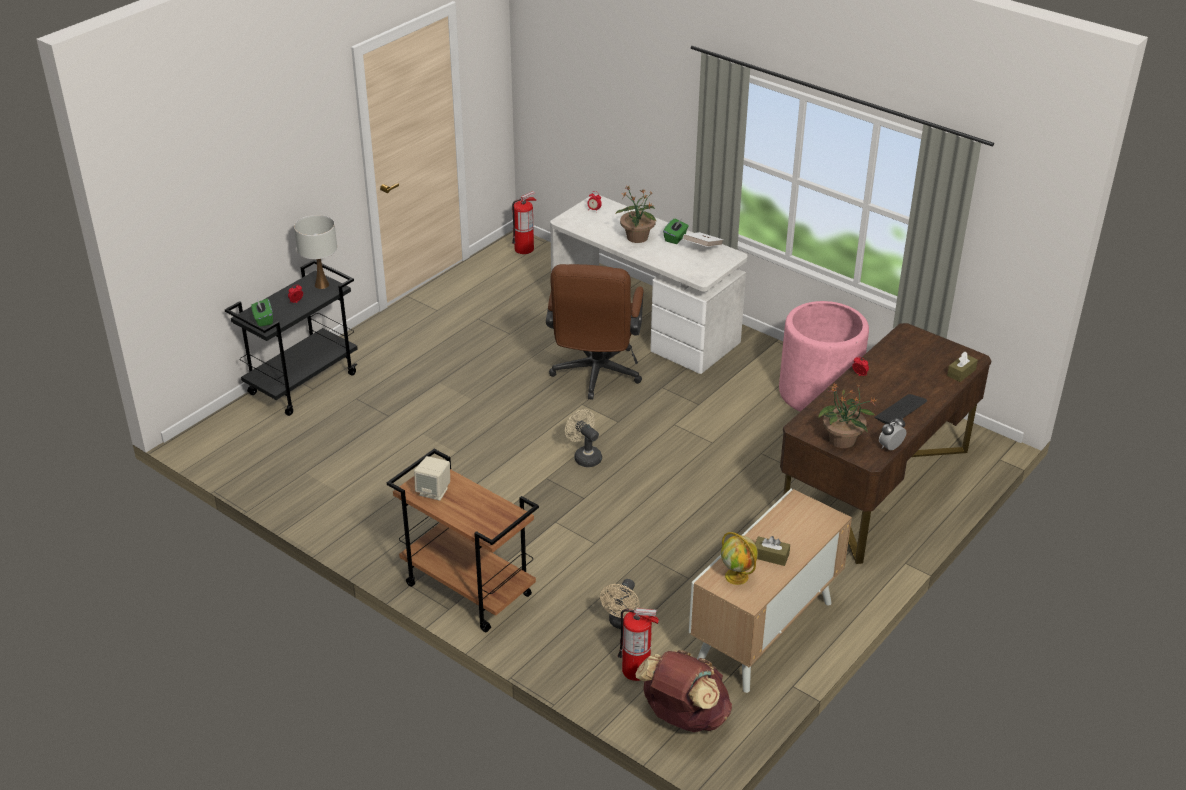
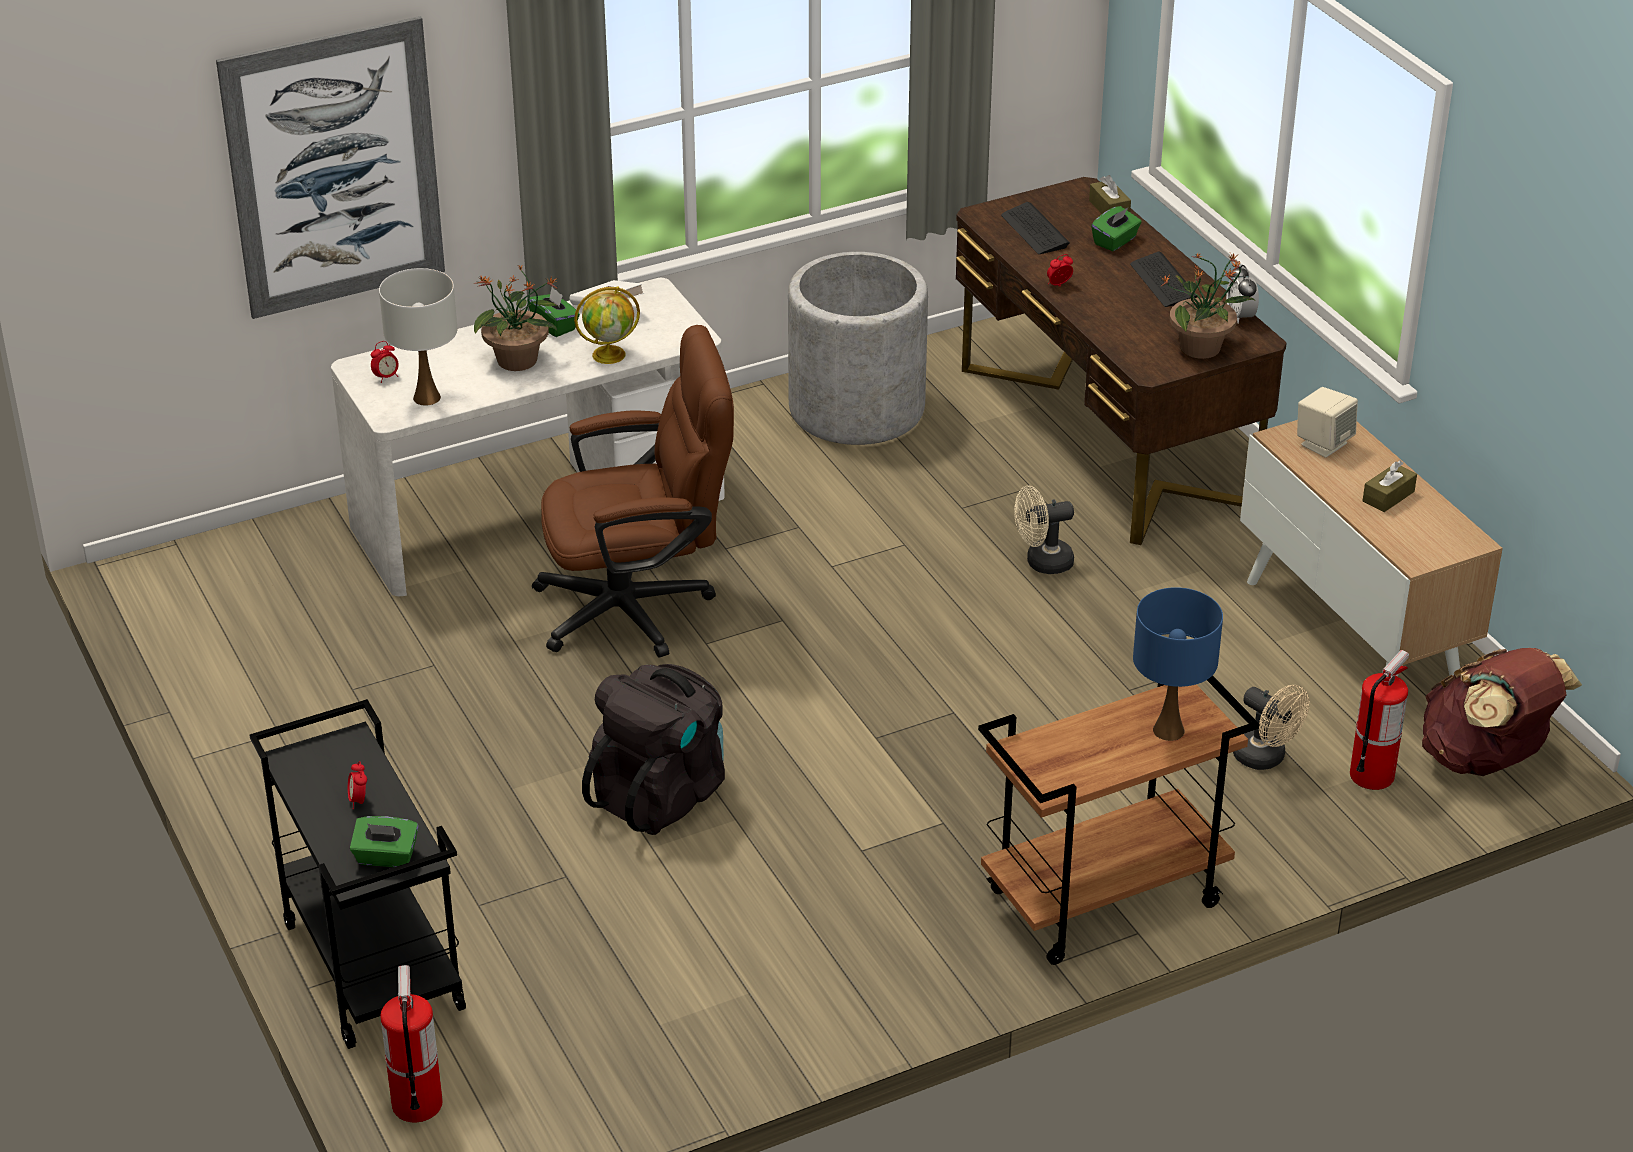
camera: 65 degrees left, 0 degrees up
(321, 285) = (325, 755): white table lamp -> white table lamp (427, 398)
(434, 491) = (1070, 764): beige speaker -> beige speaker (1323, 443)
(461, 425) = (661, 794): none -> black backpack
(482, 518) = (1168, 730): none -> blue table lamp
(524, 249) = (174, 573): fire extinguisher -> fire extinguisher (417, 1103)
(584, 456) = (848, 681): beige fan -> beige fan (1042, 563)
(595, 376) = (640, 607): brown office chair -> brown office chair turned 45 degrees counterclockwise
(629, 106) = (334, 168): none -> picture
(737, 577) = (1417, 537): globe -> globe (610, 354)
(819, 393) = (857, 408): pink planter -> grey planter
(909, 353) = (1034, 231): none -> keyboard
(927, 383) = (1115, 241): none -> green tissue box

